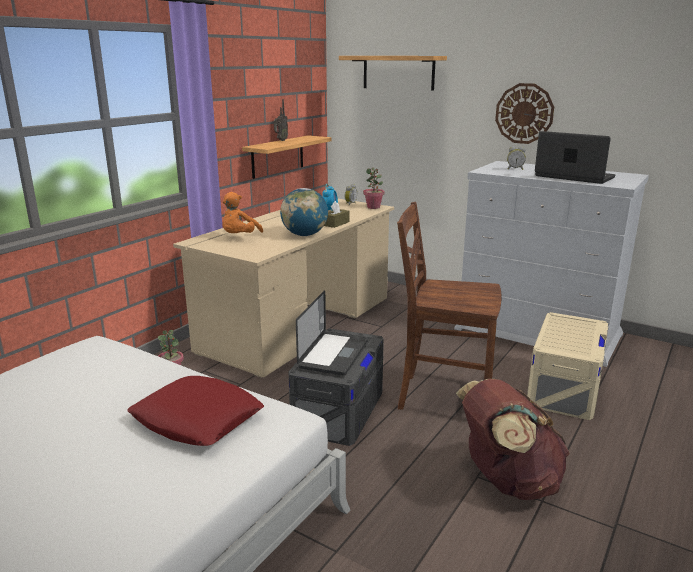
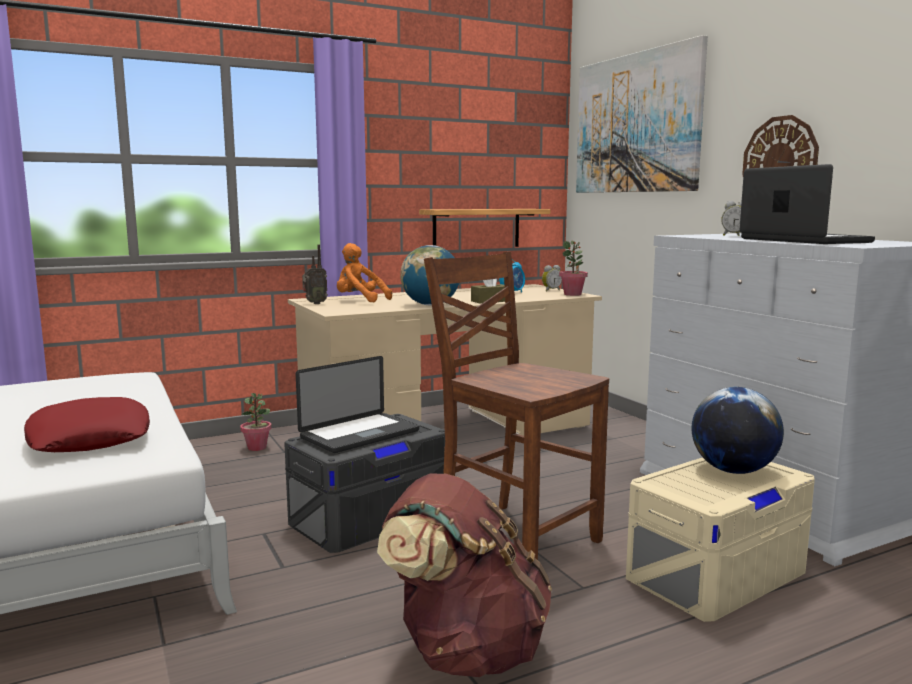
camera: 30 degrees right, 10 degrees down
(239, 237) = (359, 300): orange plush toy -> orange plush toy turned 60 degrees clockwise
(280, 140) = (479, 208): radio -> radio (314, 303)
(398, 72) = (636, 123): shelf -> picture
(569, 327) = (733, 471): none -> globe

